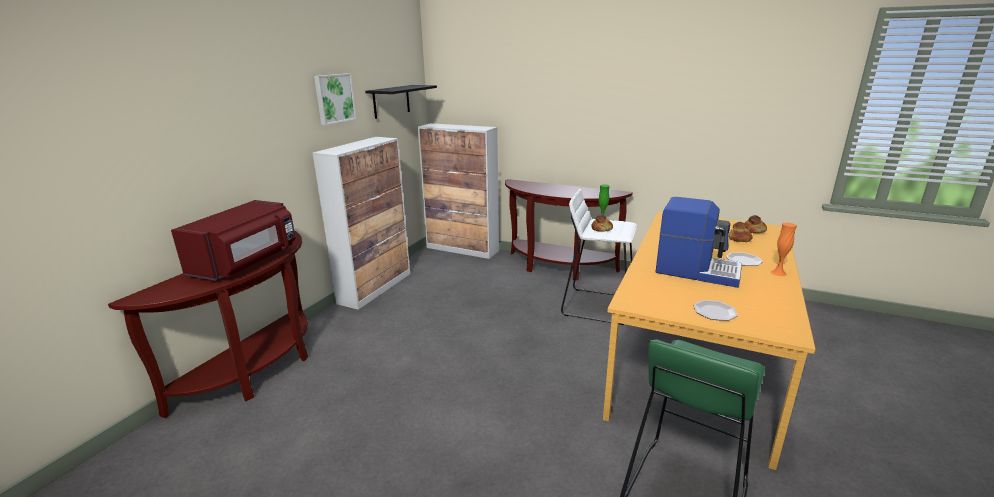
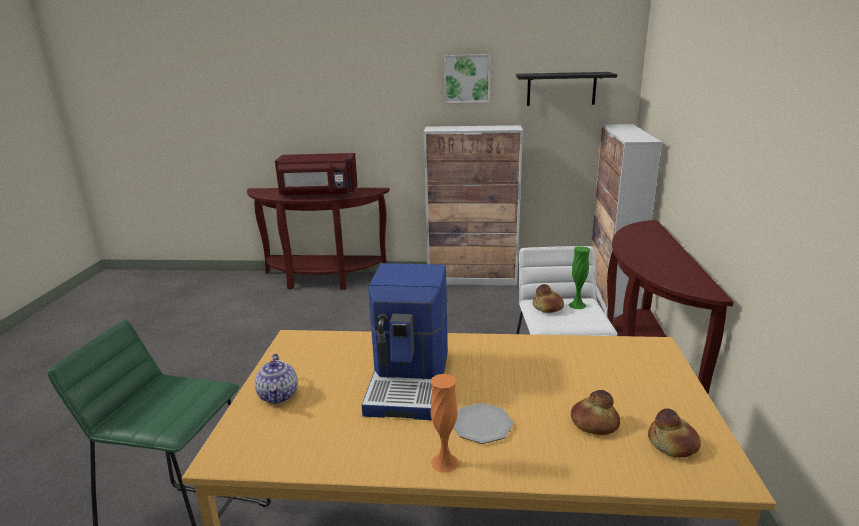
camera: 70 degrees right, 0 degrees up
(714, 312) = (279, 395): plate -> teapot

